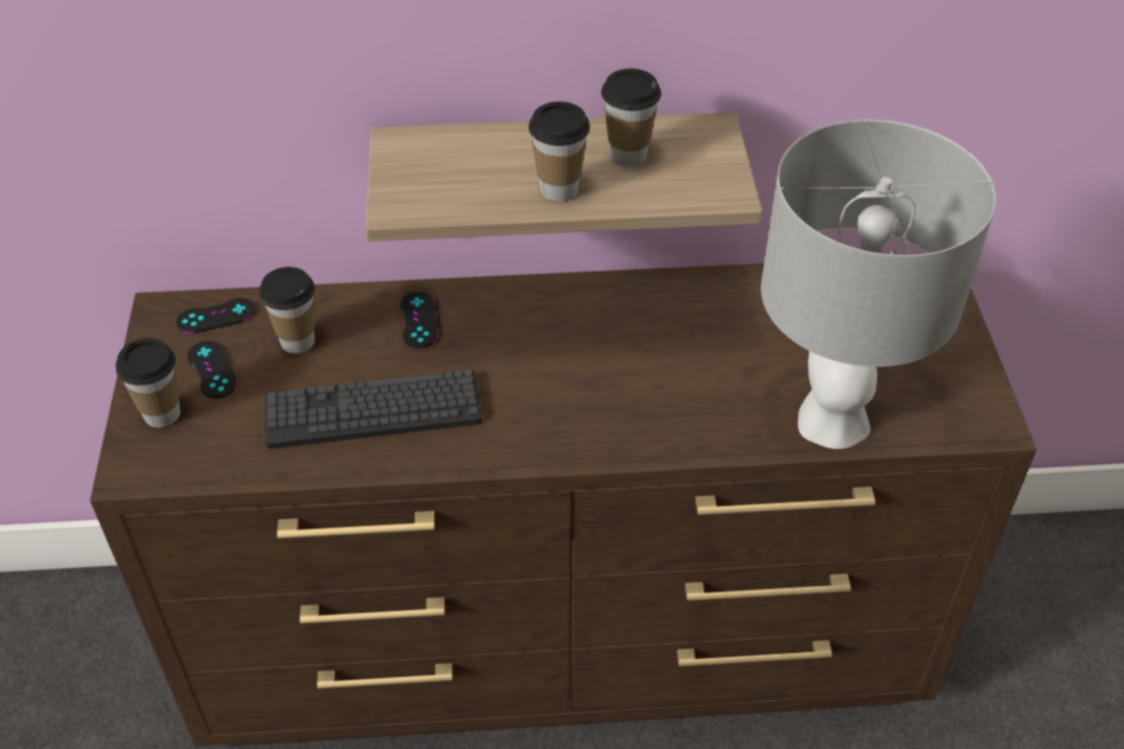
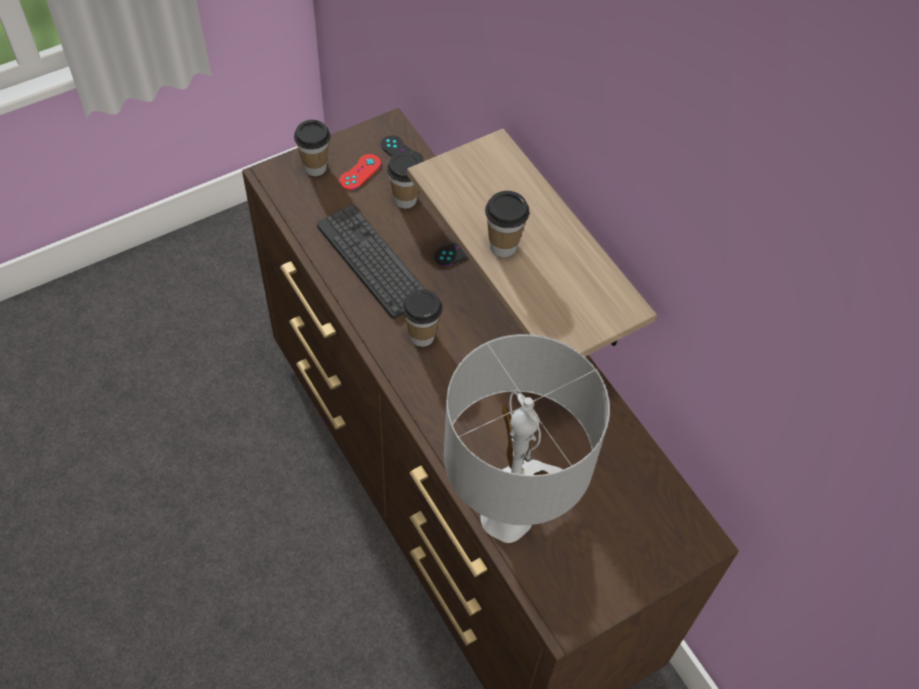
camera: 60 degrees right, 10 degrees up
(212, 370) = (360, 172): black game controller -> red game controller
(628, 155) = (563, 269): cup -> cup (422, 336)

